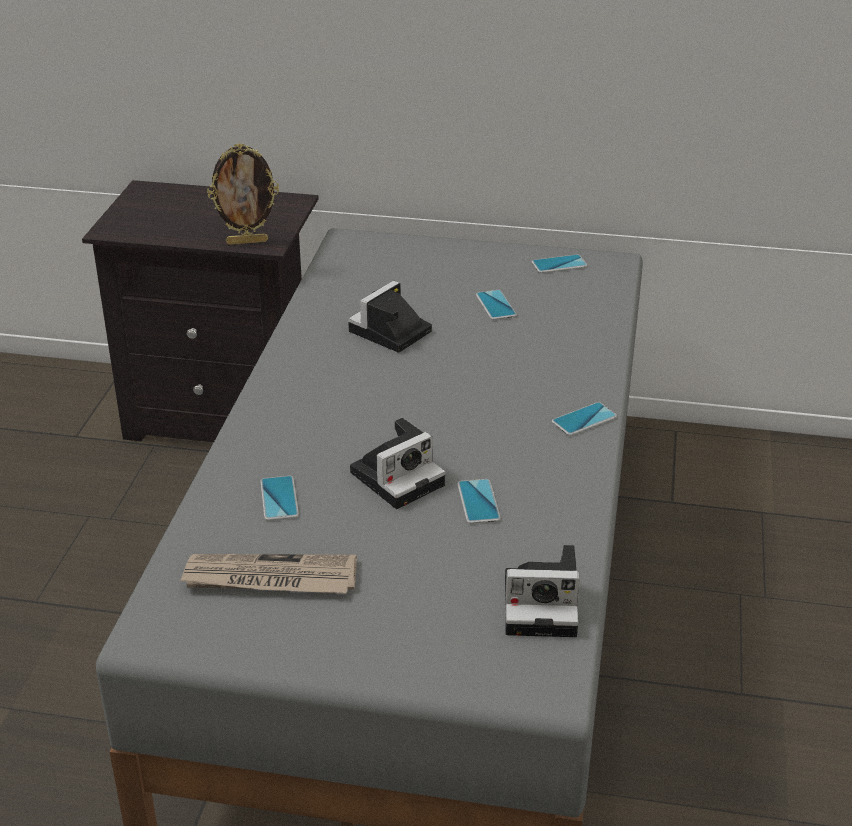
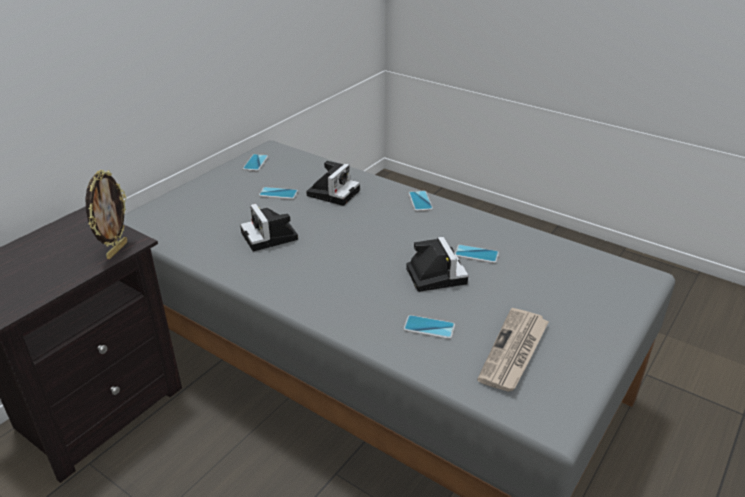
camera: 65 degrees left, 0 degrees up
(544, 605) = (577, 259): camera -> camera (333, 192)

